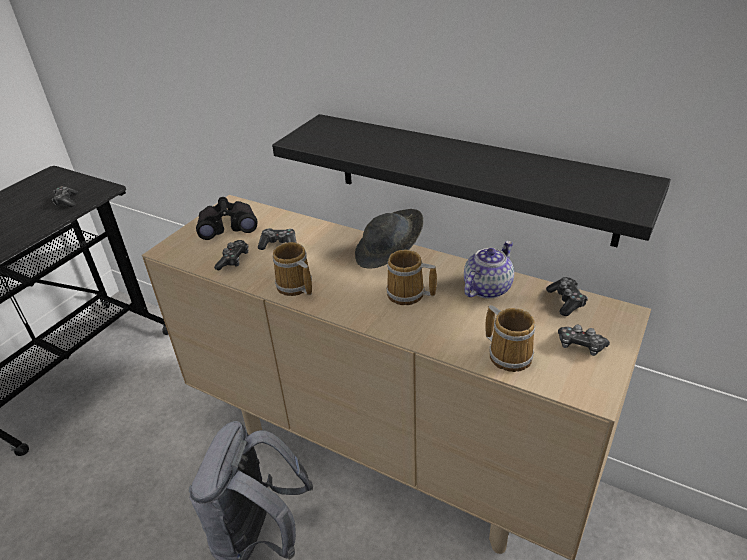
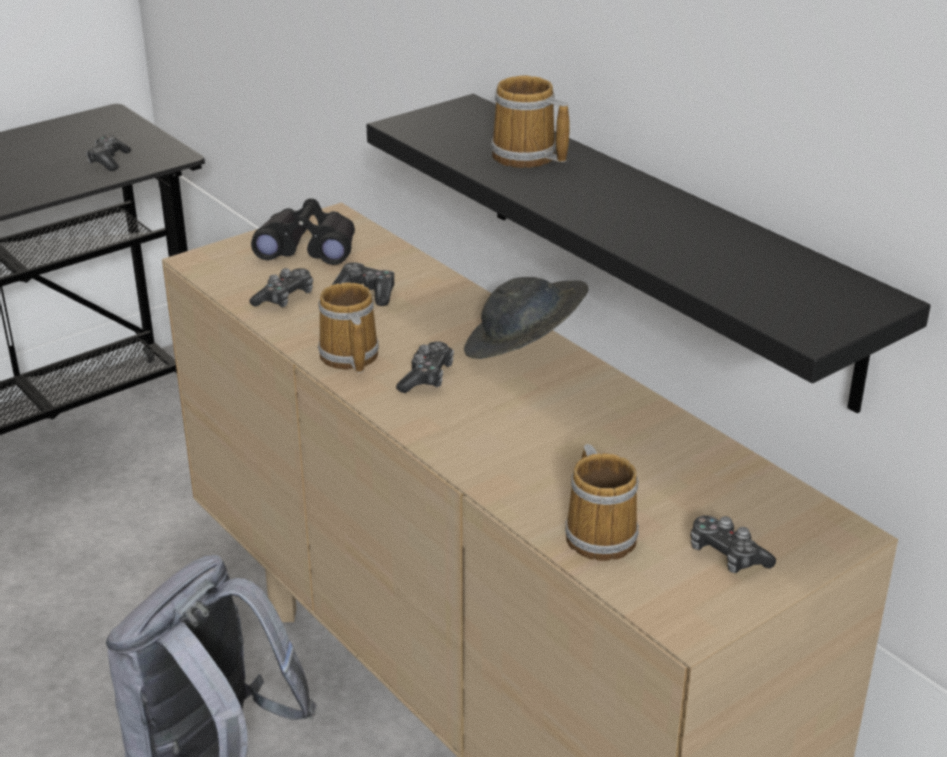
camera: 20 degrees right, 5 degrees down
(408, 295) = (509, 412): mug -> mug (526, 157)
(487, 288) = (643, 436): teapot -> none
(566, 301) = (758, 489): game controller -> game controller (427, 377)

